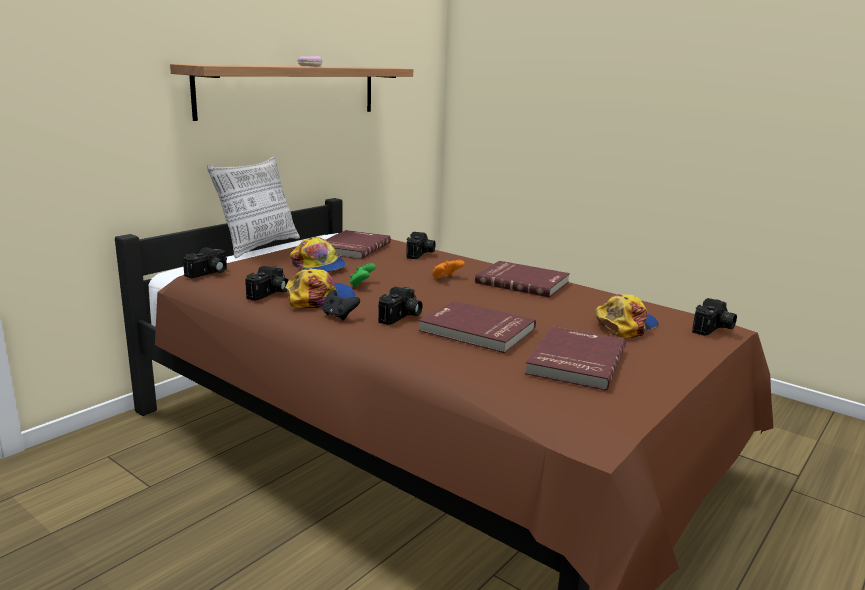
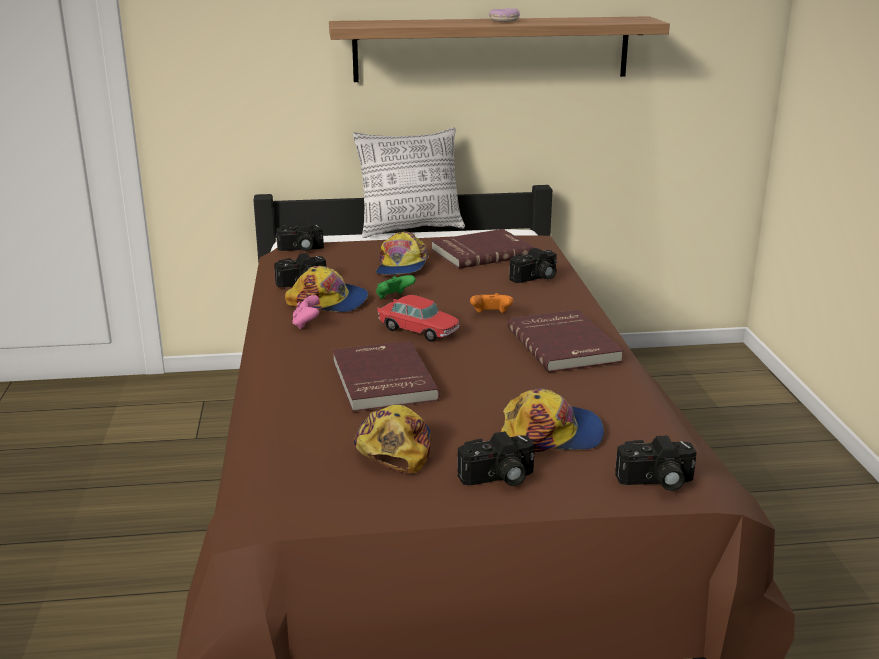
camera: 45 degrees right, 5 degrees up
(339, 316) = (306, 324): black game controller -> pink game controller
(401, 317) = (351, 343): camera -> camera (498, 478)
(426, 298) = (418, 330): none -> toy car
(574, 361) = (394, 446): red book -> cap

